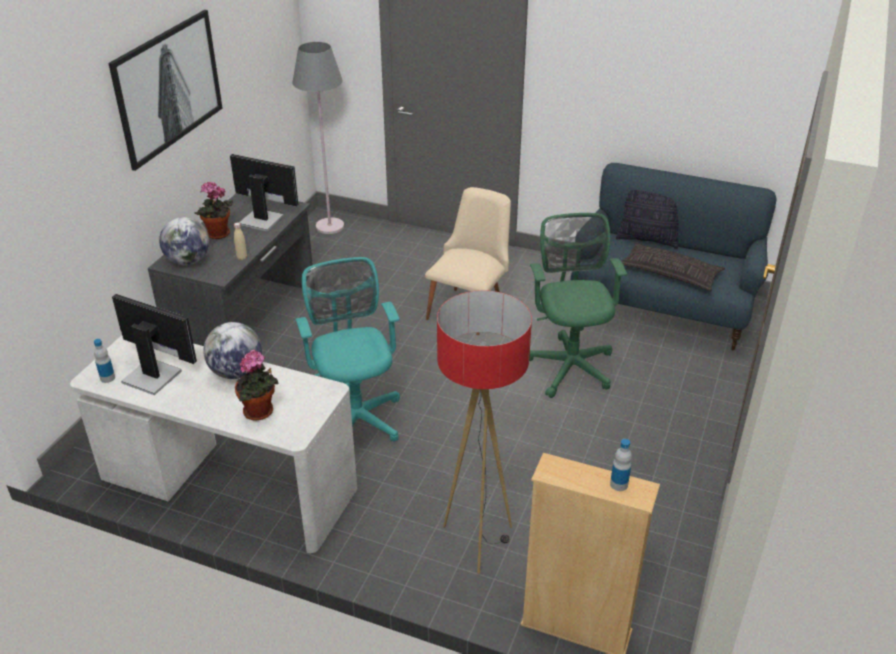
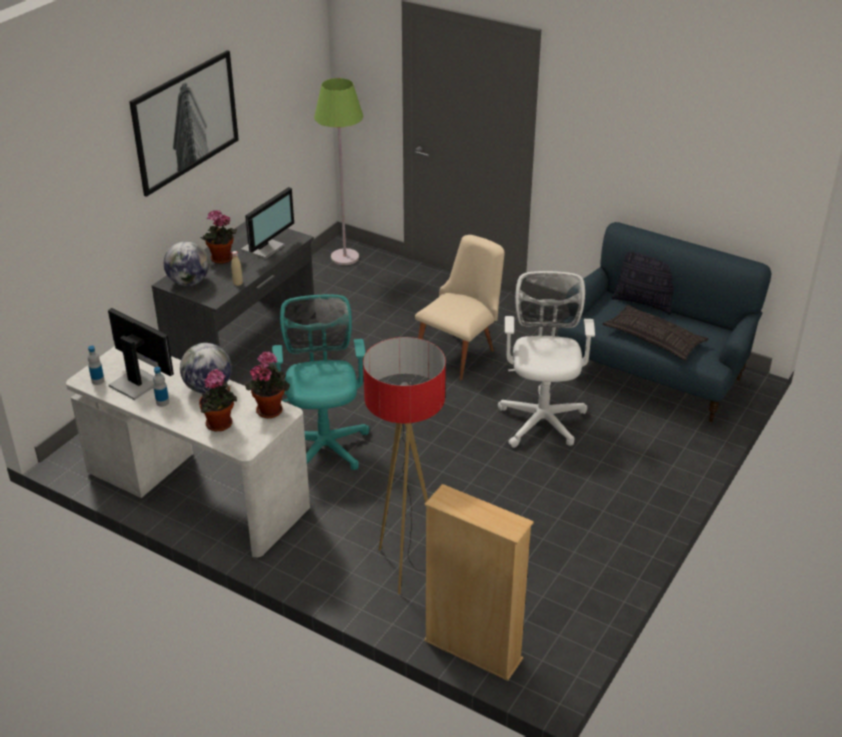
camera: 10 degrees right, 0 degrees up
(262, 219) = (265, 248): monitor -> monitor turned 90 degrees clockwise
(312, 388) = (270, 409): none -> potted plant
(330, 226) = (345, 257): grey floor lamp -> green floor lamp
(570, 364) = (542, 418): green office chair -> white office chair
(619, 484) = (497, 517): bottle -> bottle (162, 402)

